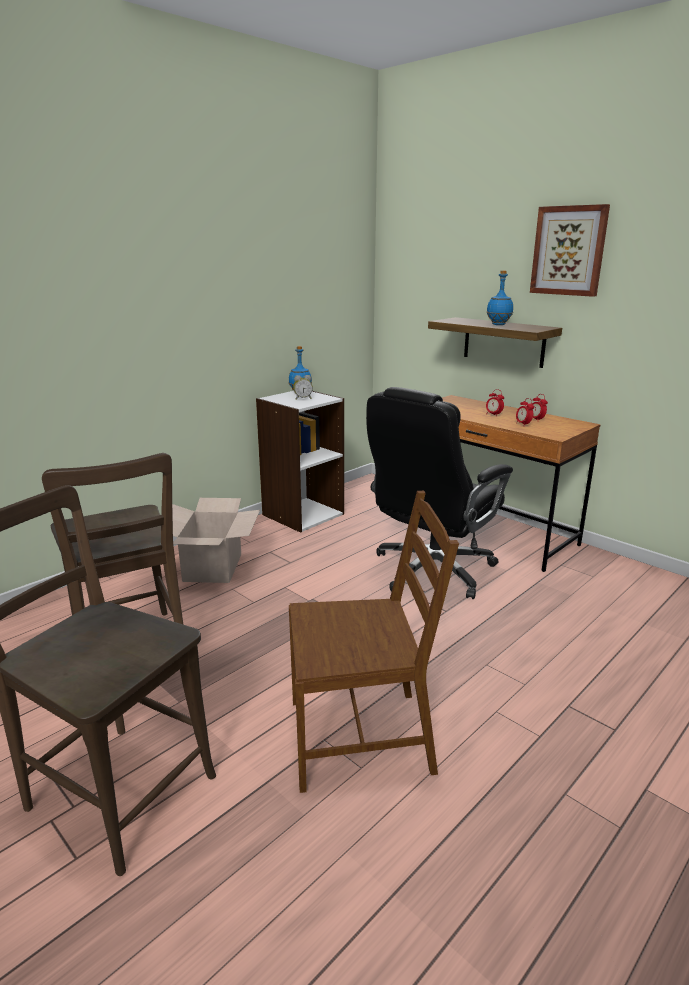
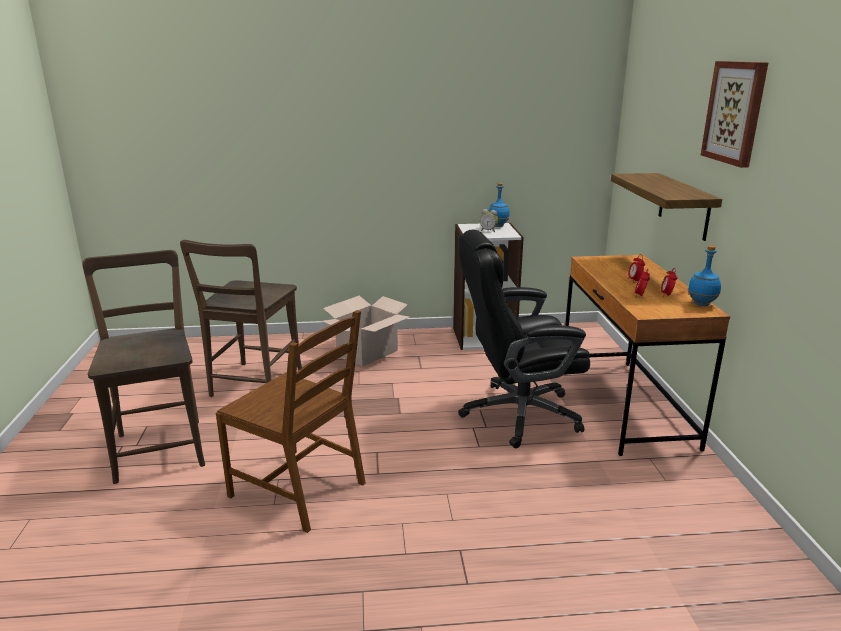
camera: 40 degrees right, 0 degrees up
(498, 324) = (663, 186): blue bottle -> blue bottle (701, 304)

